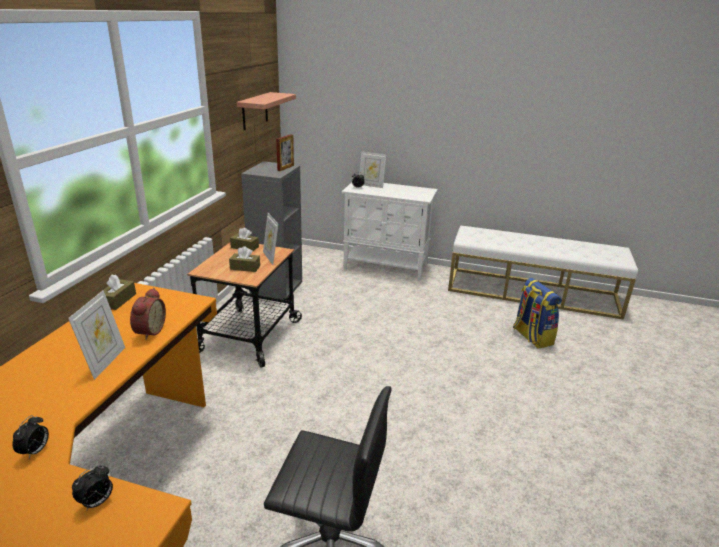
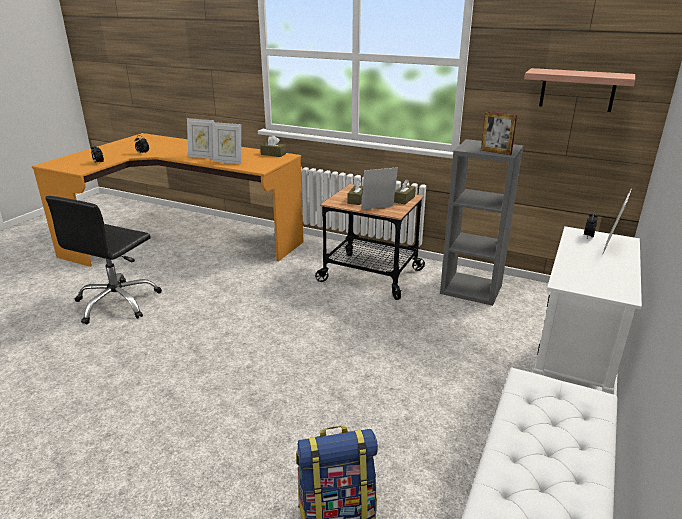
camera: 100 degrees right, 0 degrees up
(148, 331) = (228, 162): alarm clock -> picture frame

